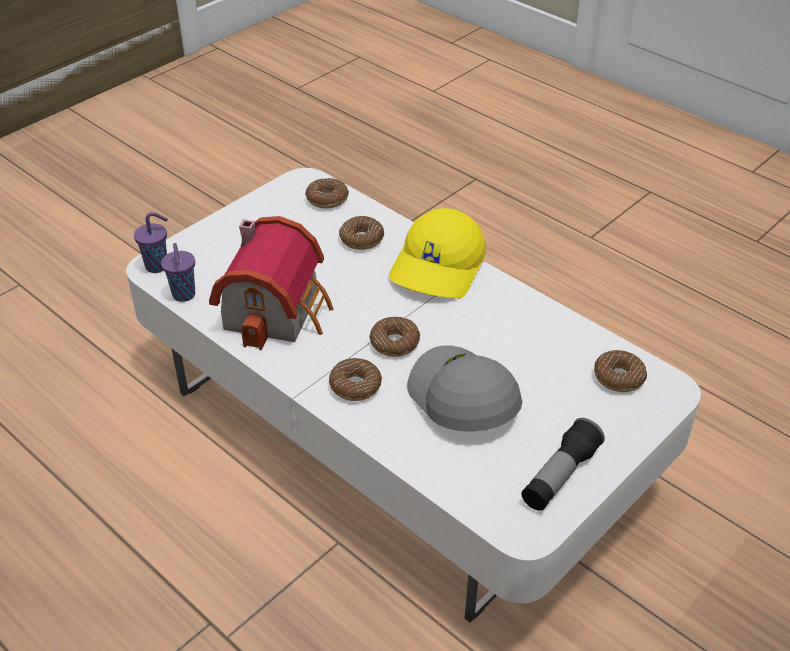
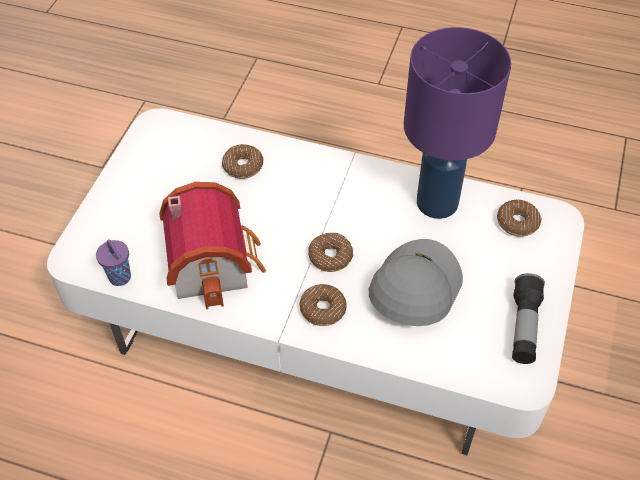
camera: 25 degrees left, 10 degrees up
(158, 266) = (77, 257): purple cup -> none
(327, 199) = (188, 136): donut -> none
(439, 268) = (324, 172): yellow cap -> none
(461, 399) = (413, 288): grey cap -> grey cap turned 75 degrees clockwise
(541, 330) = (437, 201): none -> purple table lamp

